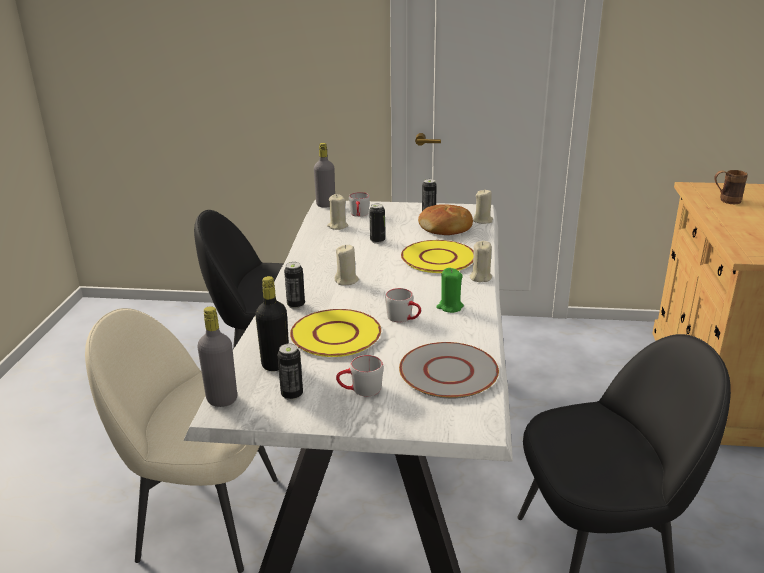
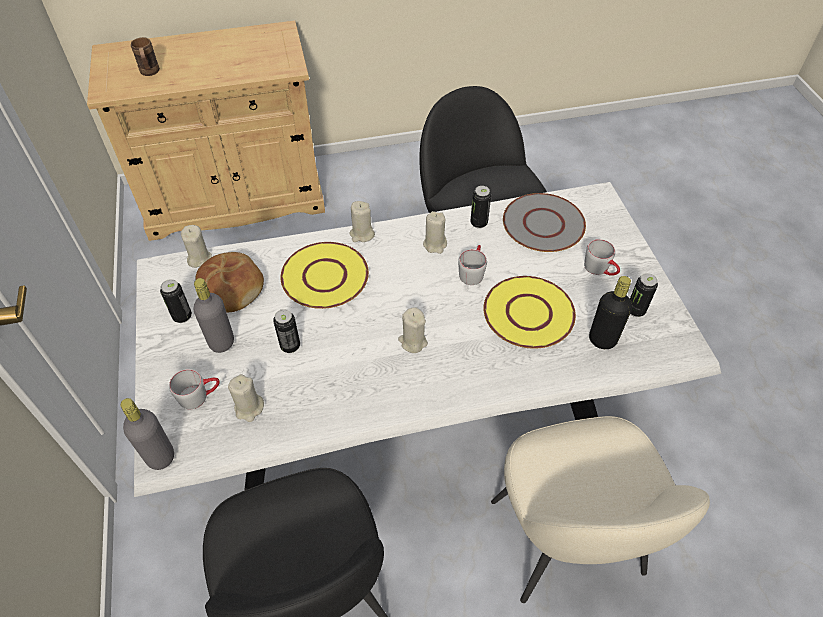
camera: 110 degrees left, 25 degrees up
(222, 399) = (674, 356): grey bottle -> grey bottle (221, 342)
(296, 305) = (489, 368): can -> can (479, 223)
(450, 307) = (435, 244): green candle -> beige candle

